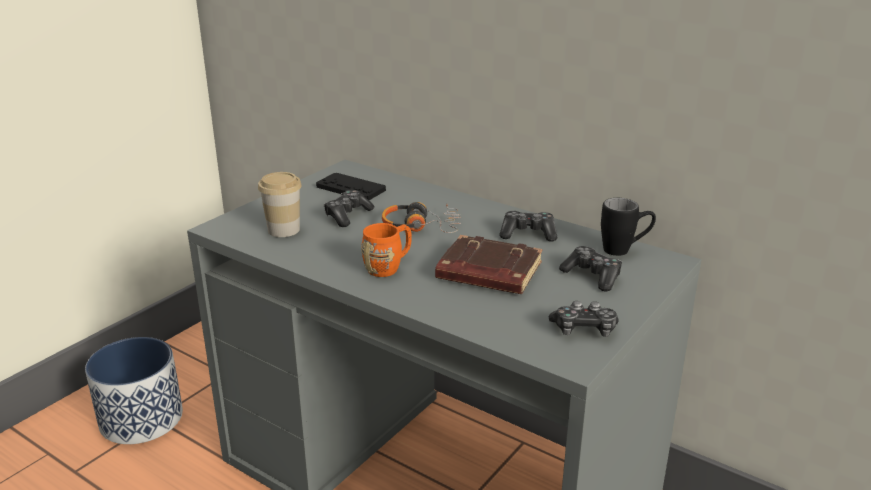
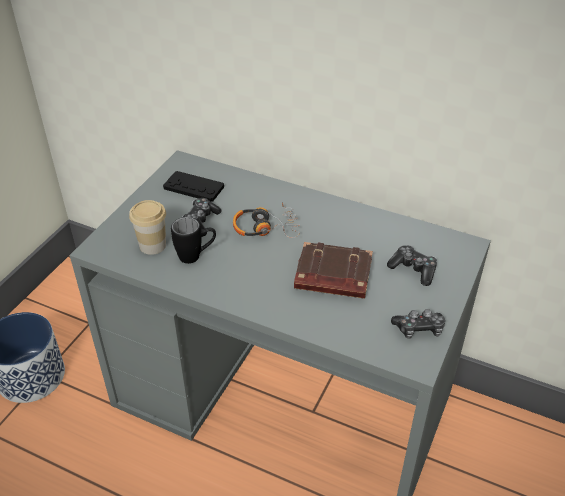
camera: 10 degrees left, 15 degrees up
(389, 266) = (252, 278): orange mug -> none
(528, 234) = (353, 227): game controller -> none
(624, 250) = (431, 237): black mug -> black mug (196, 256)

